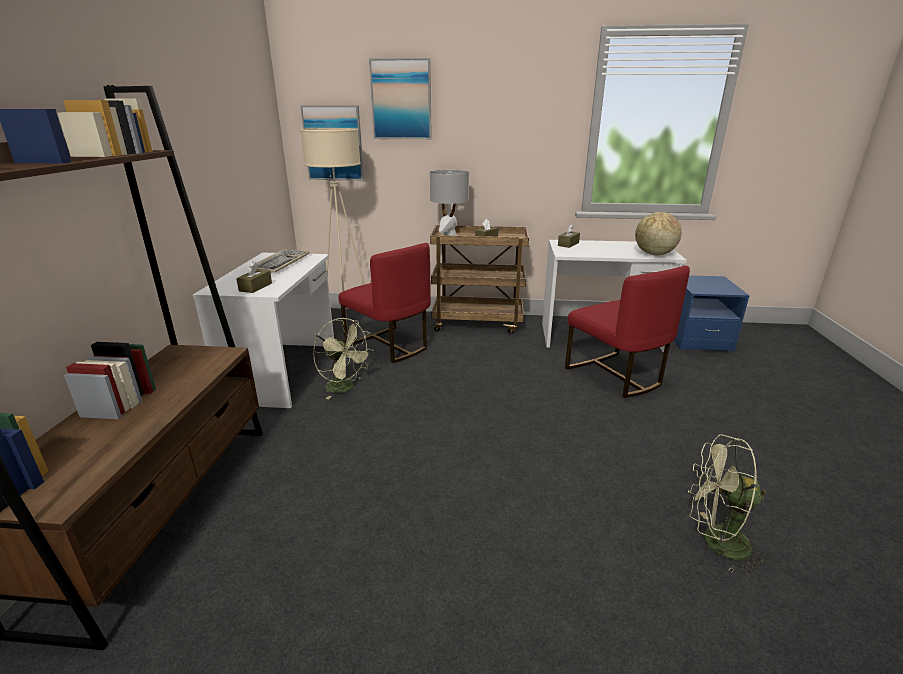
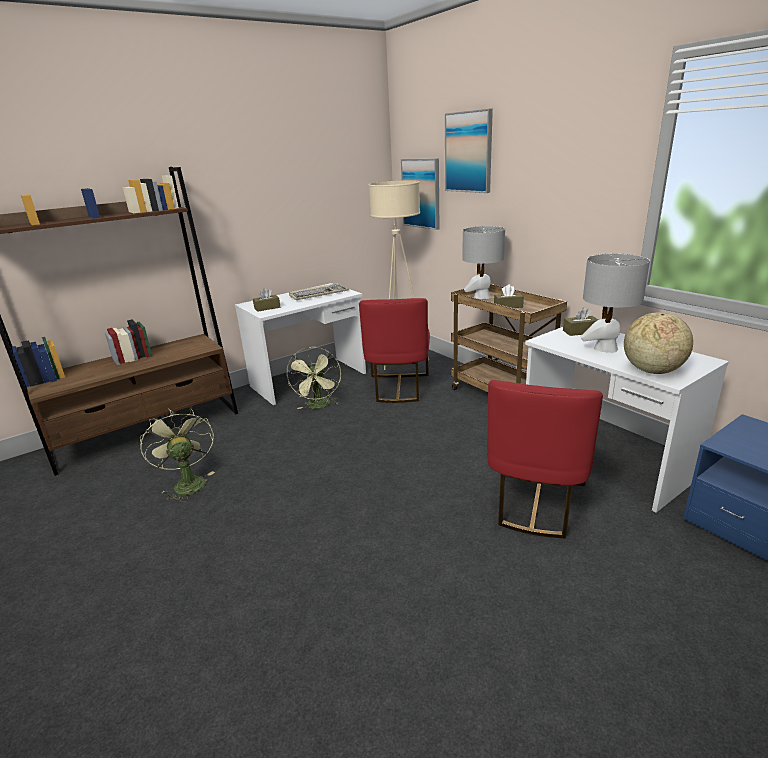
camera: 50 degrees right, 0 degrees up
(605, 249) = (605, 348): none -> grey table lamp
(715, 542) = (317, 672): green fan -> green fan (187, 483)

